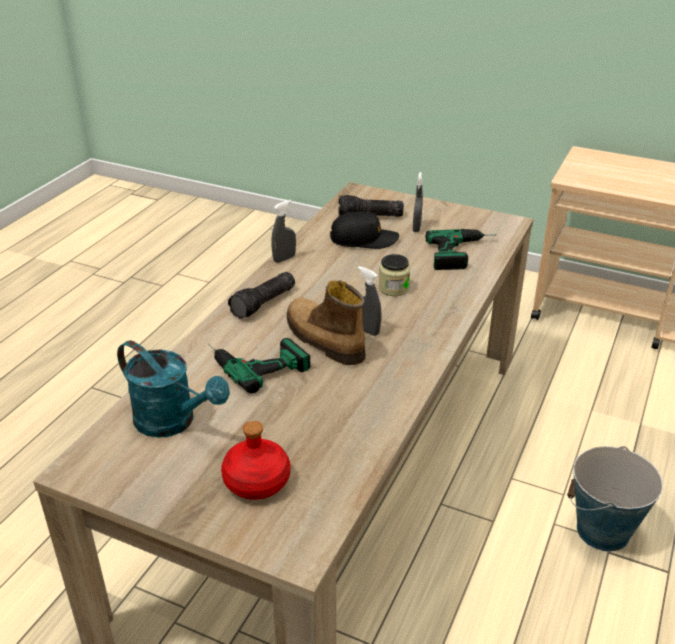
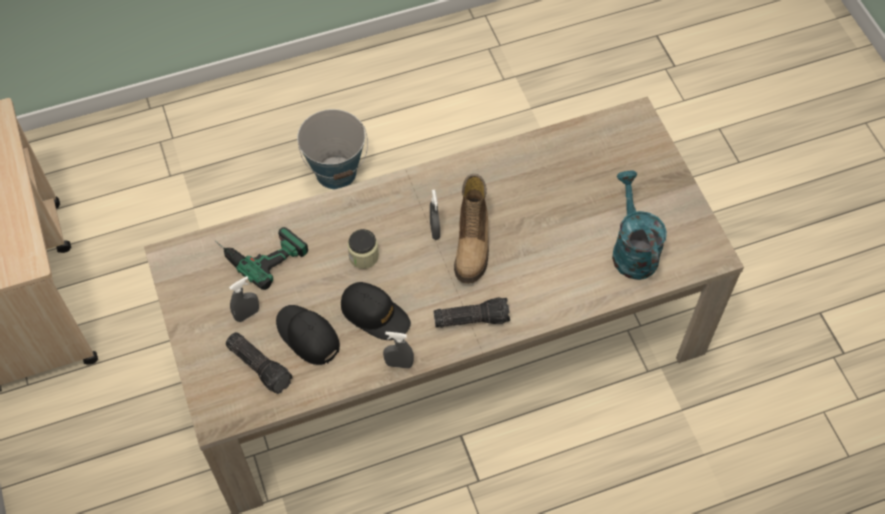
camera: 135 degrees left, 25 degrees up
(255, 361) = (536, 261): power drill -> none
(257, 481) = (620, 170): red bottle -> none
(337, 269) = (375, 314): none -> black cap

